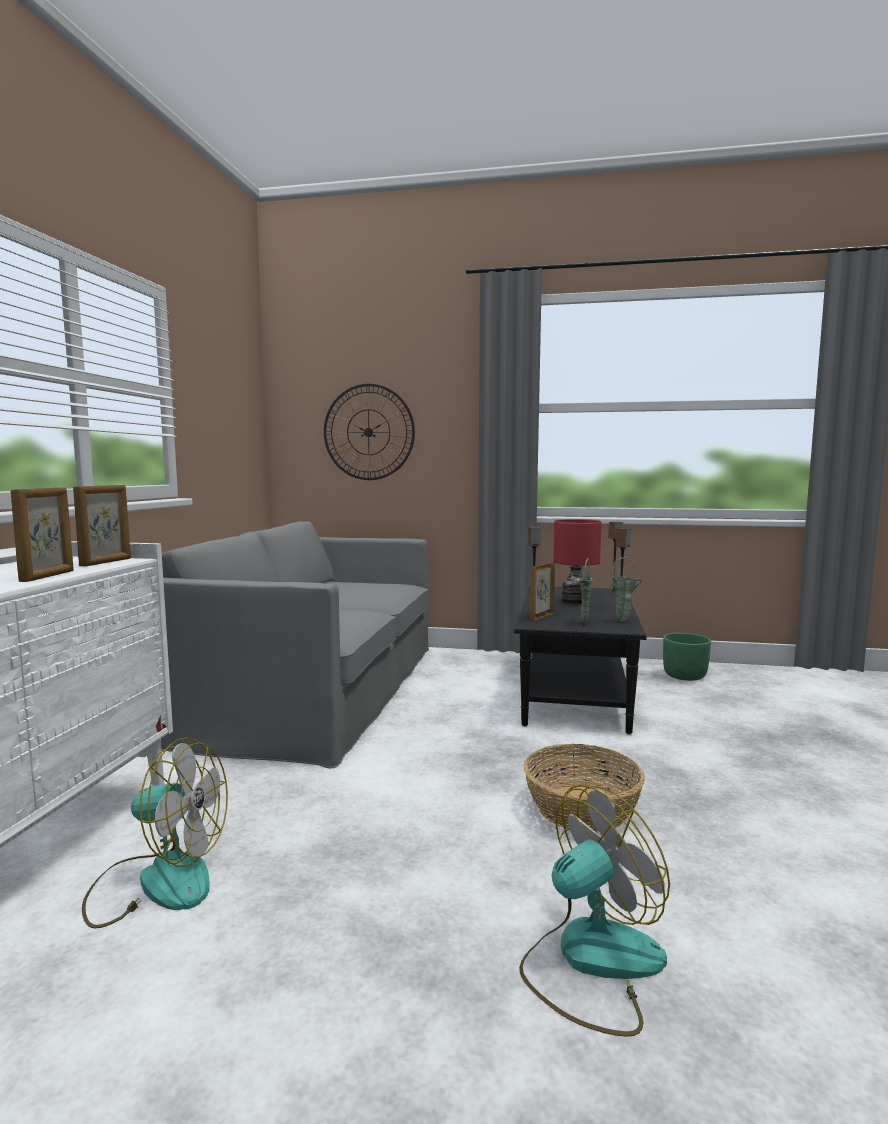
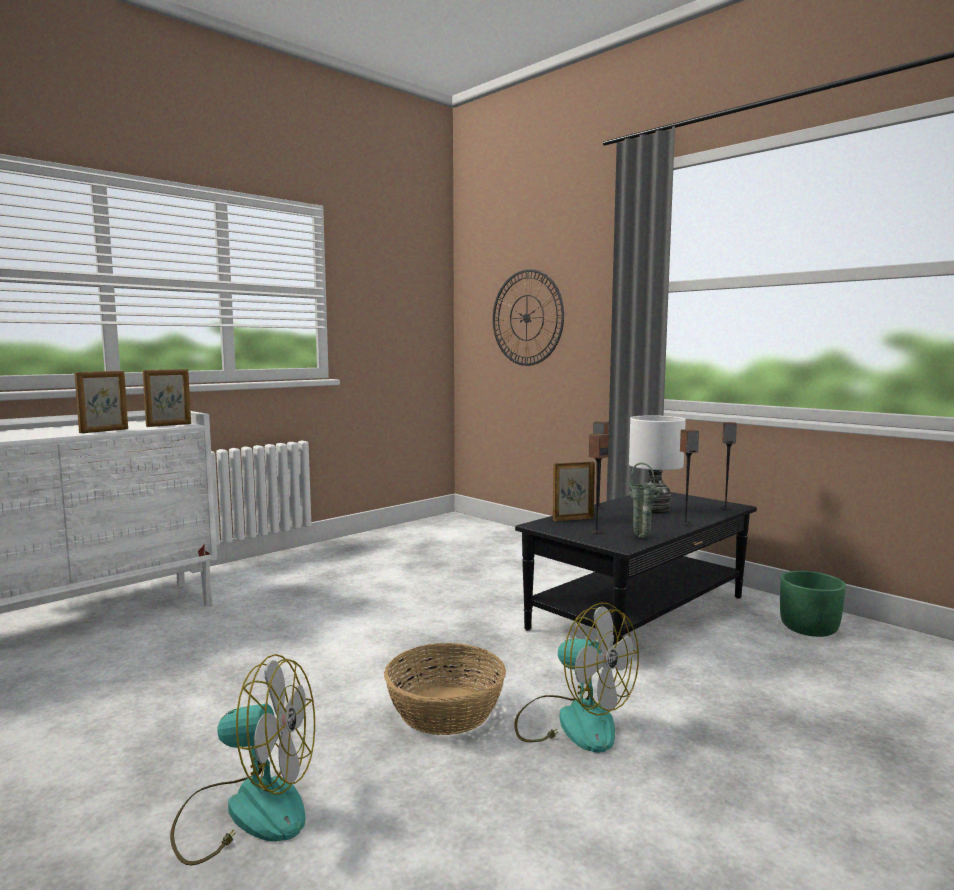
camera: 35 degrees right, 0 degrees up
(157, 881) = (127, 654): fan -> fan (572, 721)
(311, 688) = (413, 556): grey sofa -> none
(575, 600) = (654, 510): red table lamp -> white table lamp
(584, 623) = (596, 532): green vase -> speaker

